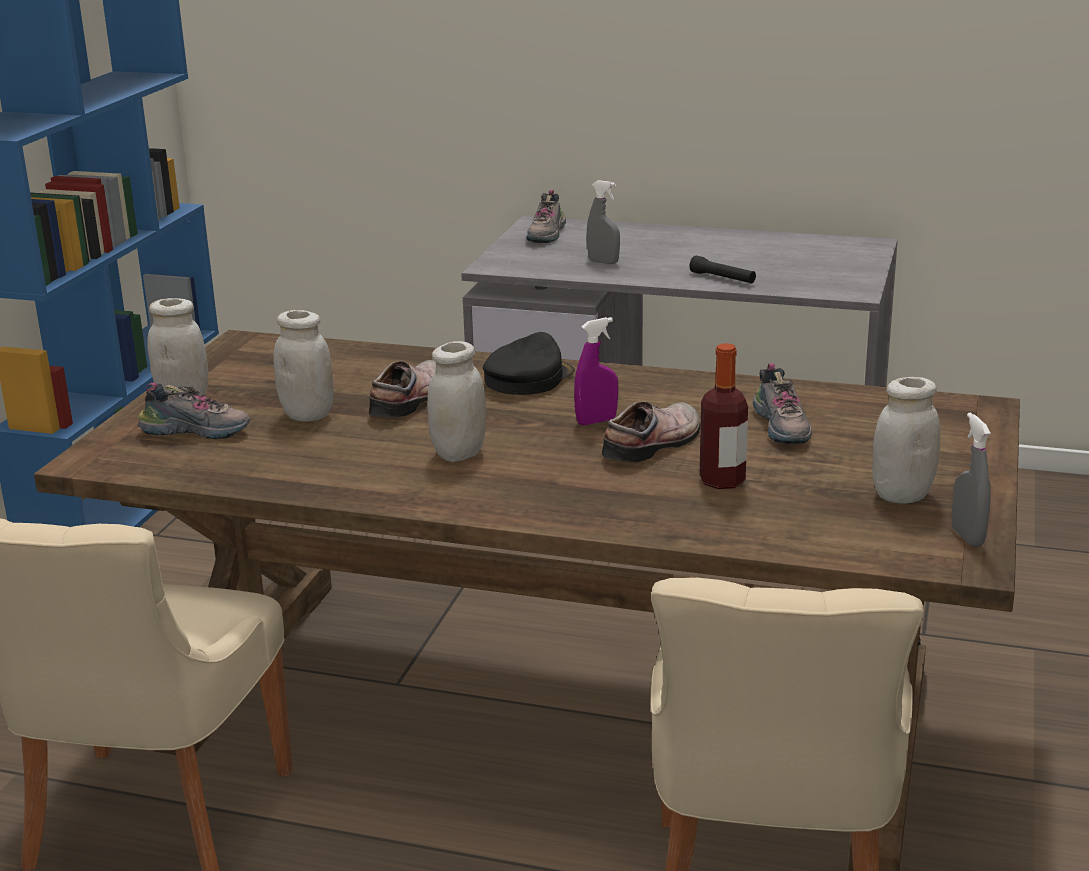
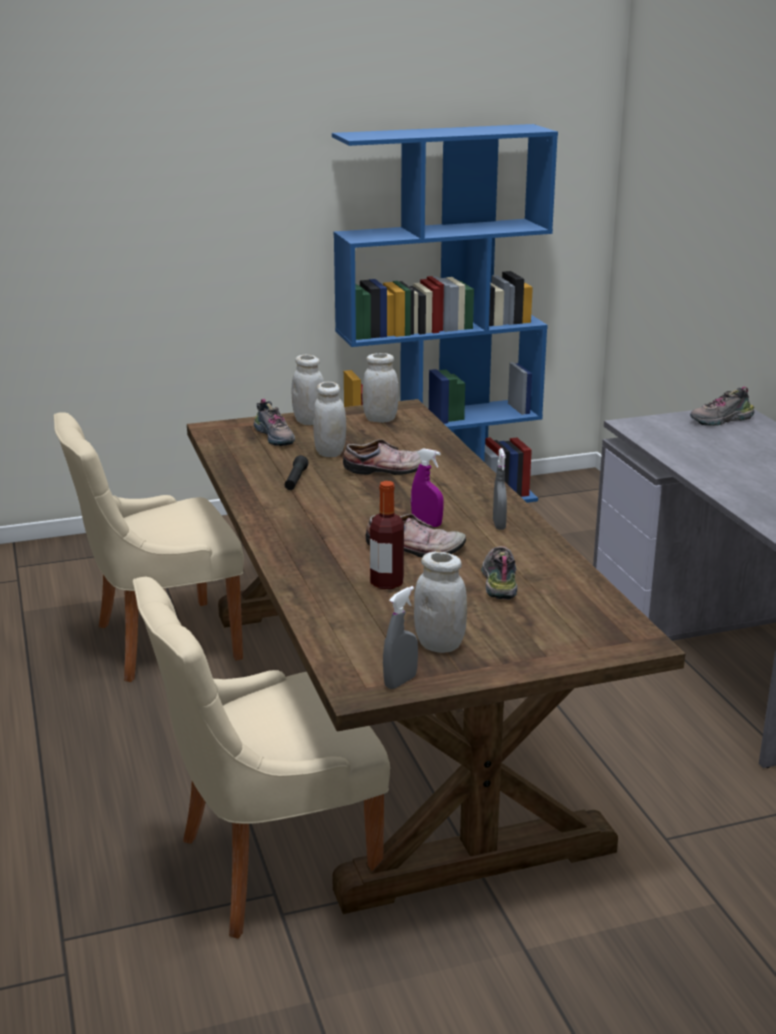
camera: 55 degrees right, 0 degrees up
(459, 453) = (330, 502): white jar -> white jar (380, 419)
(528, 378) = (463, 488): black cap -> none
(603, 262) = (701, 450): grey spray bottle -> grey spray bottle (499, 525)
(722, 278) = (741, 493): black flashlight -> black flashlight (295, 480)
(783, 427) = (498, 580): shoe -> shoe turned 135 degrees clockwise

